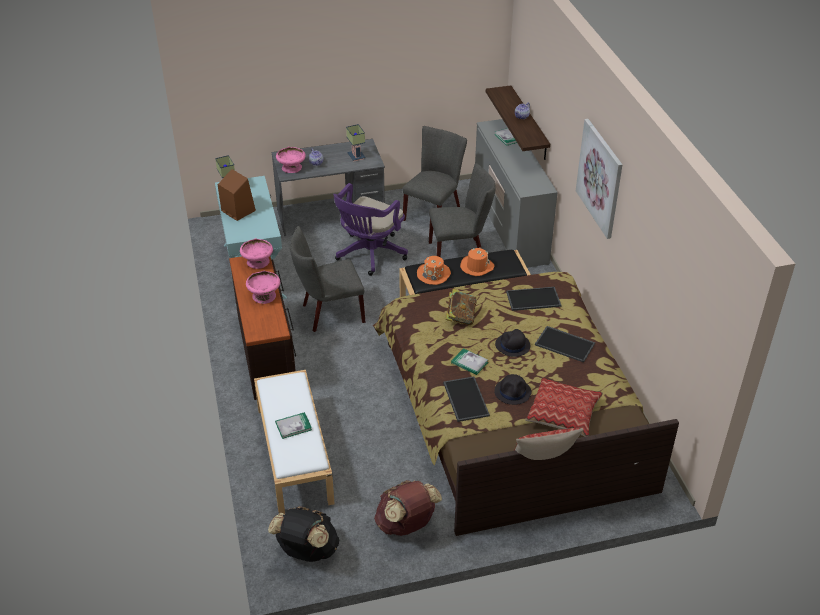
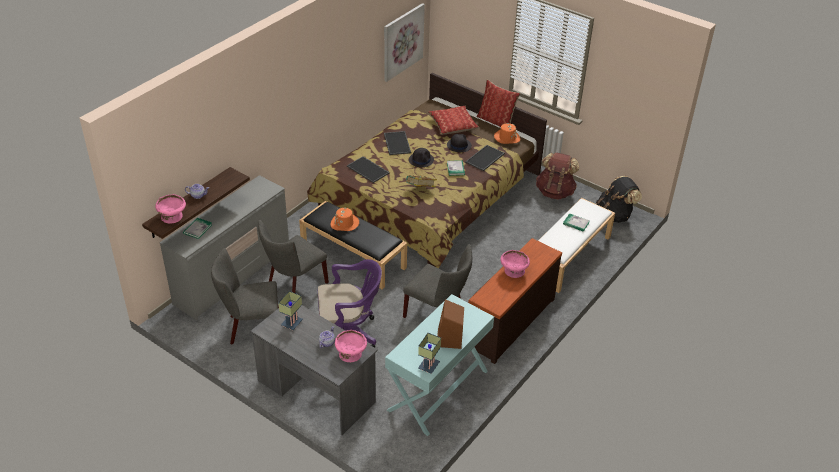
camera: 130 degrees left, 0 degrees up
(257, 262) = (486, 297): pink bowl -> pink bowl (172, 216)
(434, 274) = (375, 238): orange hat -> orange hat (507, 138)
(460, 252) = (294, 286): grey chair -> grey chair turned 90 degrees counterclockwise
(600, 178) = (302, 92): picture -> picture (403, 42)

